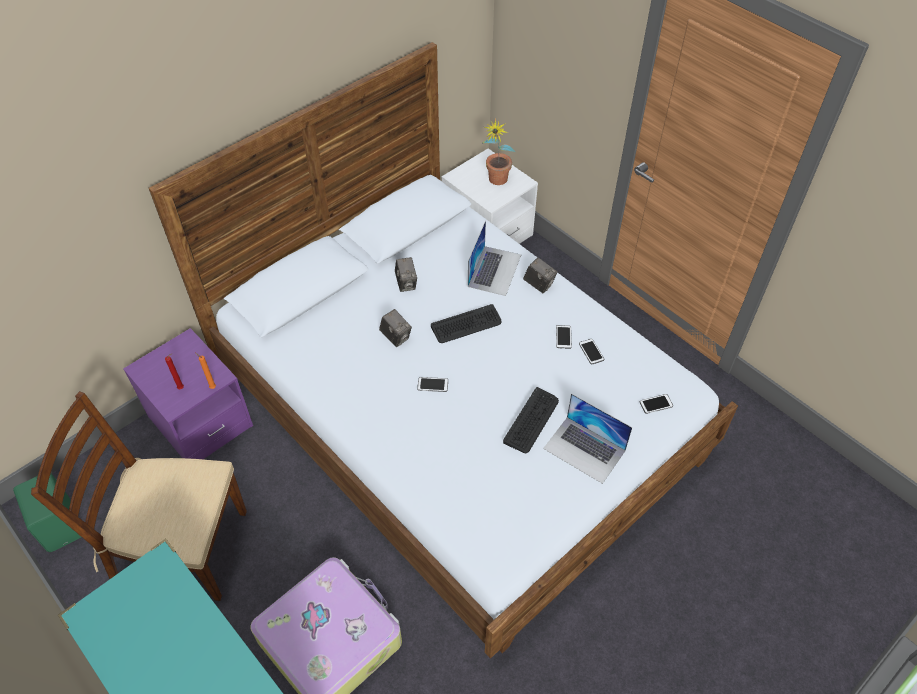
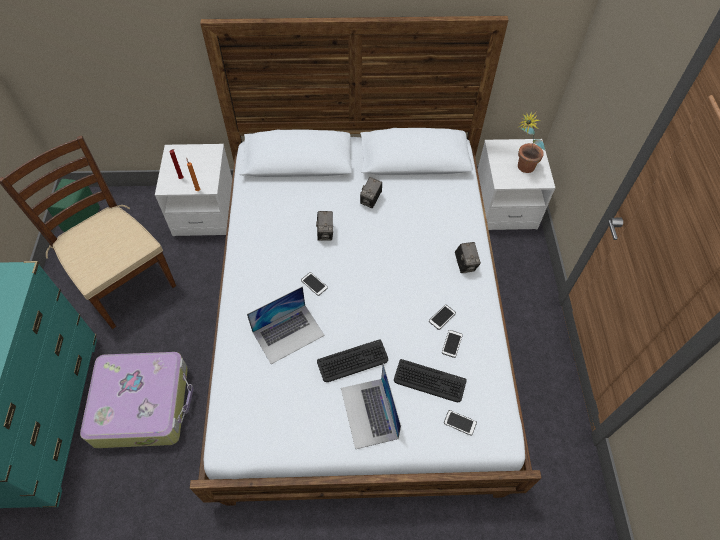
camera: 40 degrees right, 5 degrees up
(200, 422) = (204, 211): purple nightstand -> white nightstand
(466, 325) = (381, 258): keyboard -> keyboard (429, 381)
(494, 270) = (442, 231): laptop -> laptop (288, 333)

